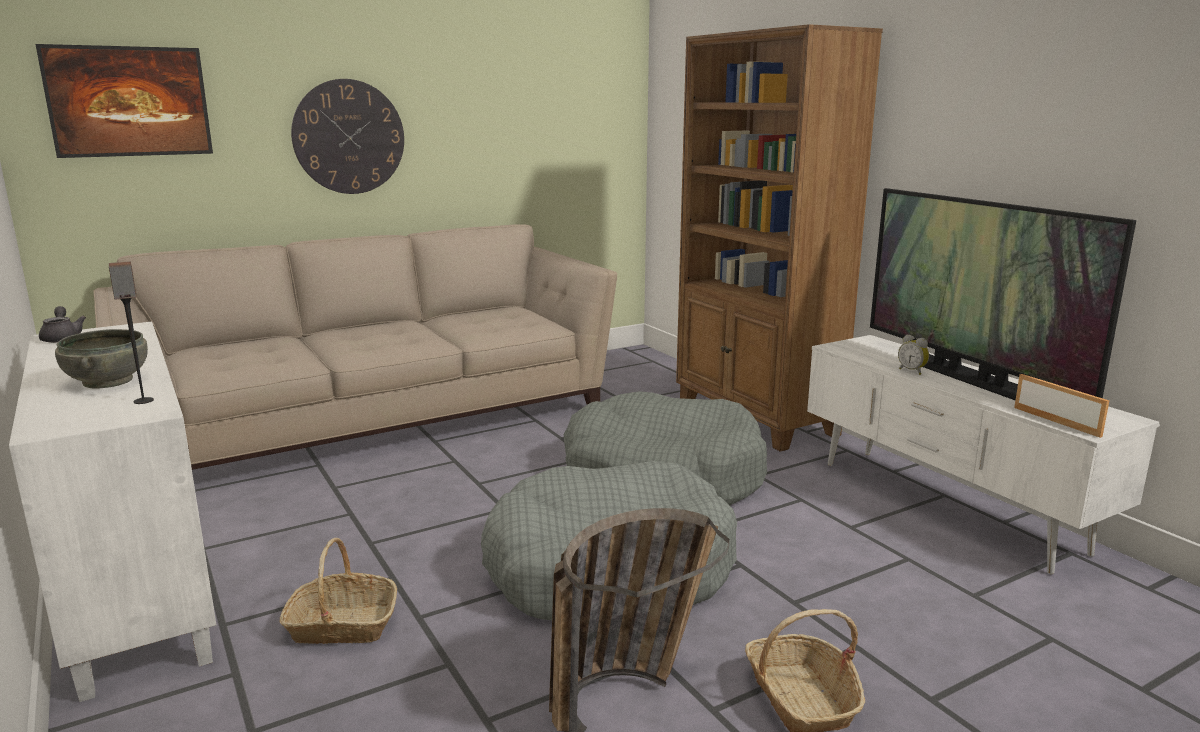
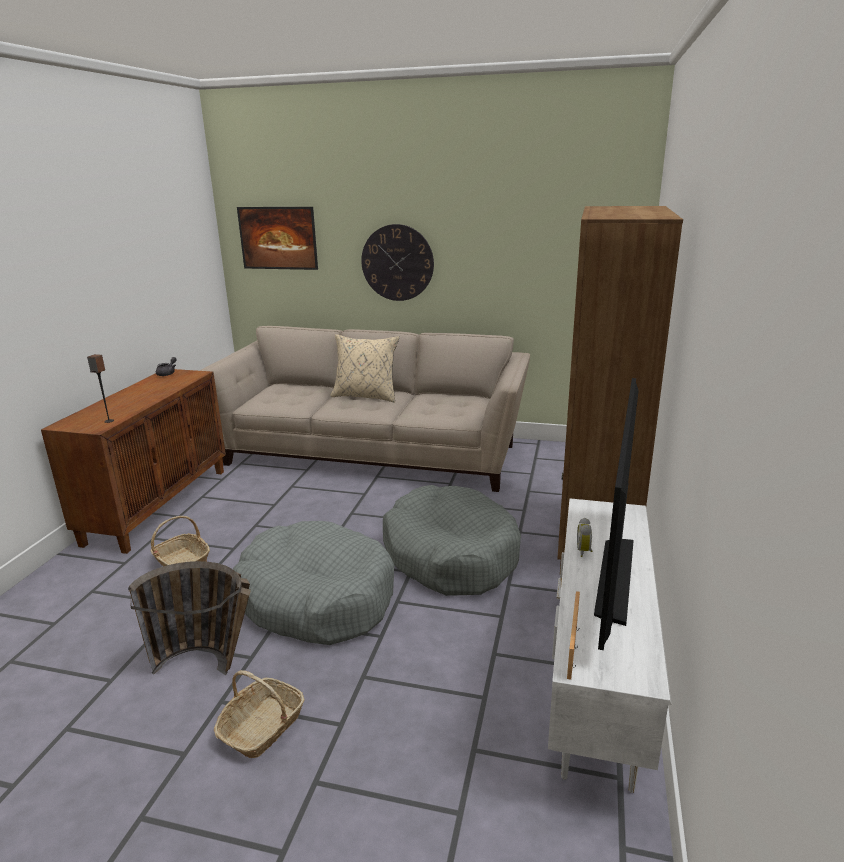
camera: 45 degrees right, 5 degrees up
(107, 381) = (124, 405): grey bowl -> none
(134, 587) = (158, 505): white cabinet -> brown cabinet
(372, 332) = (366, 396): none -> beige pillow

